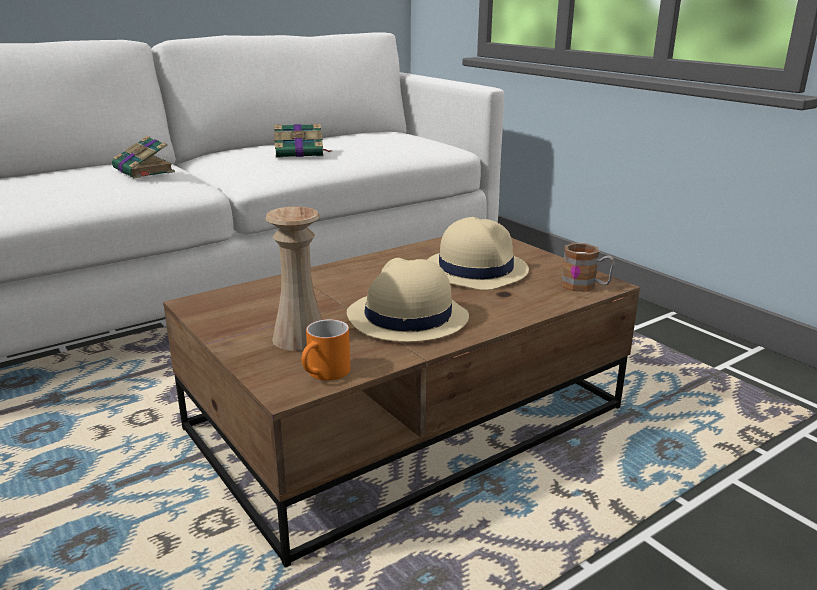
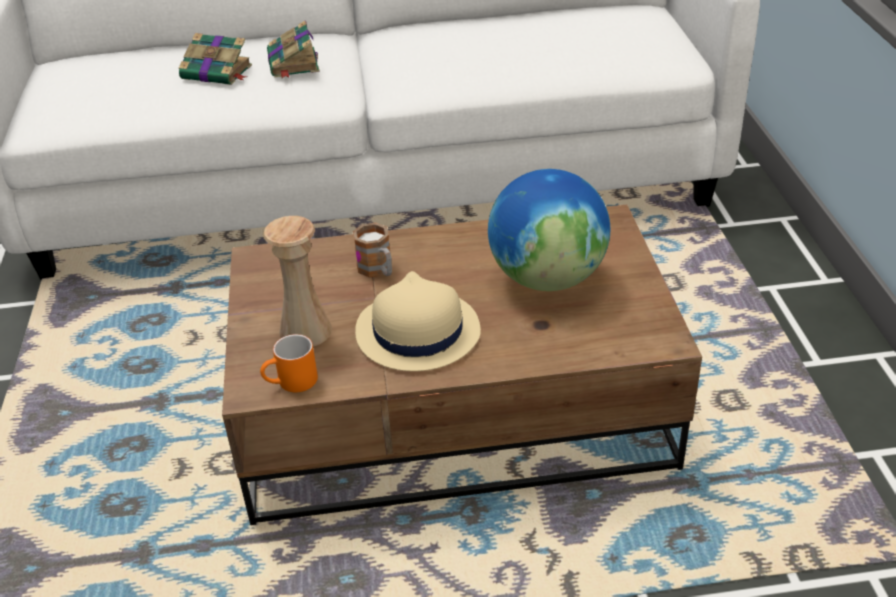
camera: 30 degrees right, 15 degrees up
(300, 153) = (473, 53): book -> book (218, 73)
(475, 269) = (547, 278): beige hat -> globe
(585, 286) = (639, 338): mug -> mug (378, 270)

